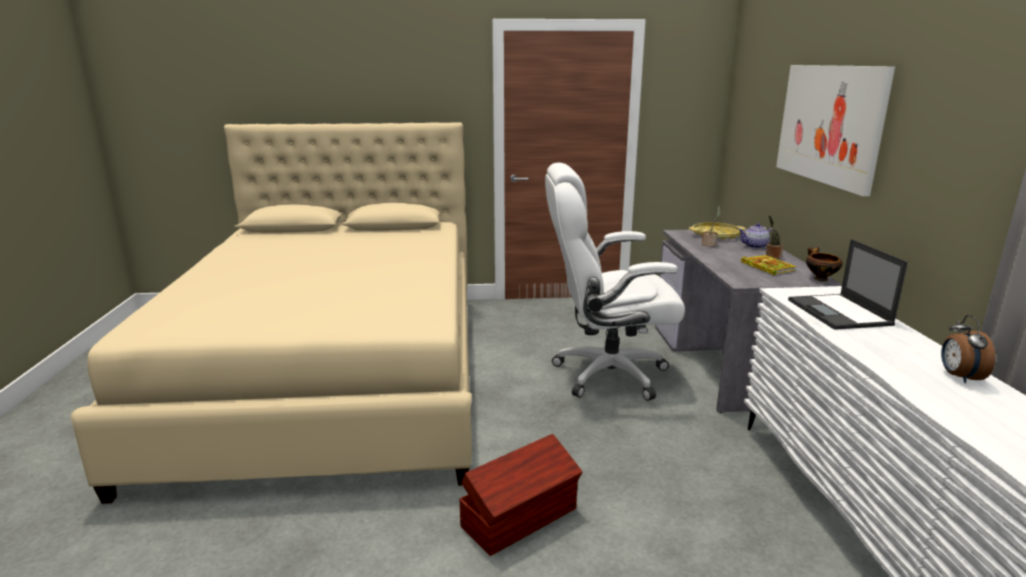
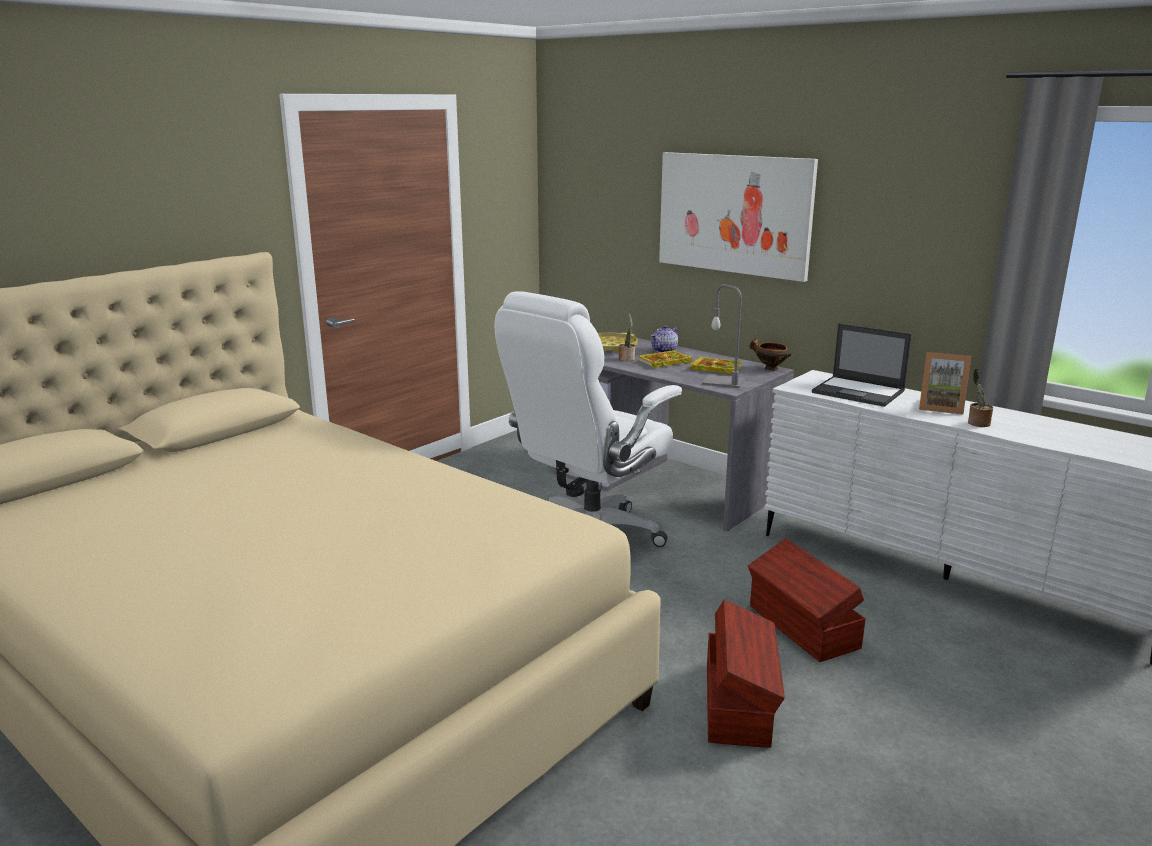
camera: 45 degrees left, 0 degrees up
(656, 502) = (802, 628): none -> brown storage box
(733, 253) = (663, 362): none -> book
(750, 277) = (724, 382): none -> grey table lamp
(772, 257) = (697, 357): potted plant -> potted plant (977, 423)
(899, 349) = (940, 408): none -> picture frame
(958, 377) = (1000, 416): alarm clock -> none

